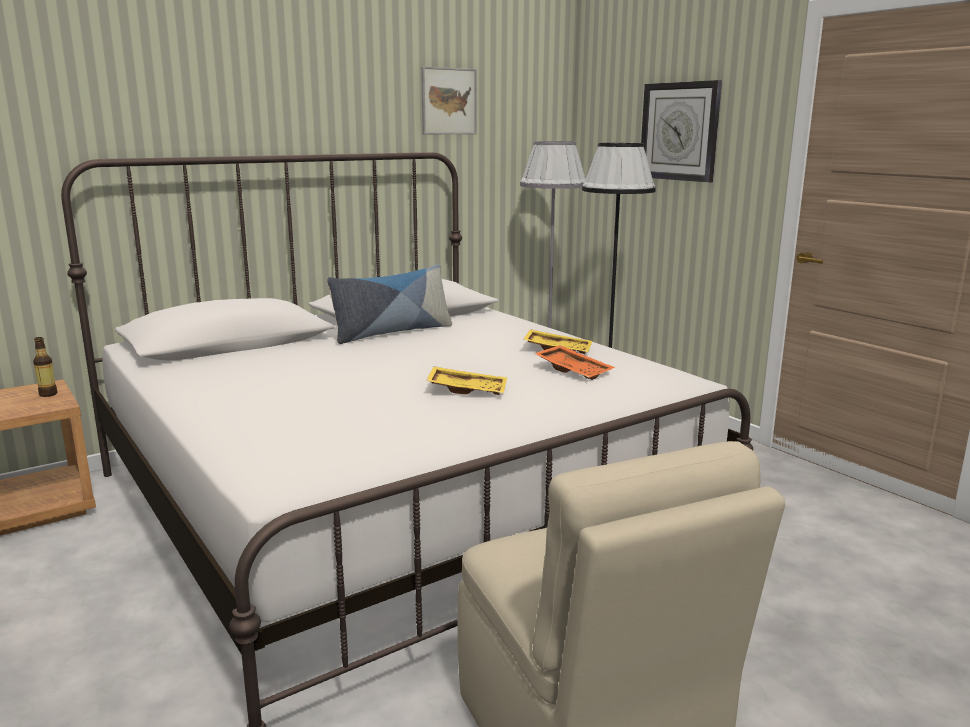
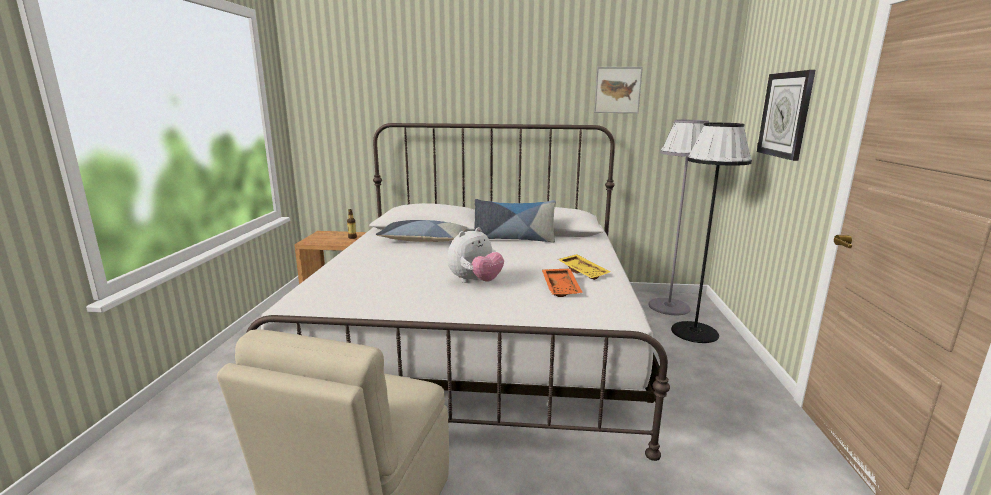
camera: 40 degrees right, 0 degrees up
(265, 360) = (423, 240): none -> pillow
(467, 390) = (475, 282): yellow tray -> plush toy

